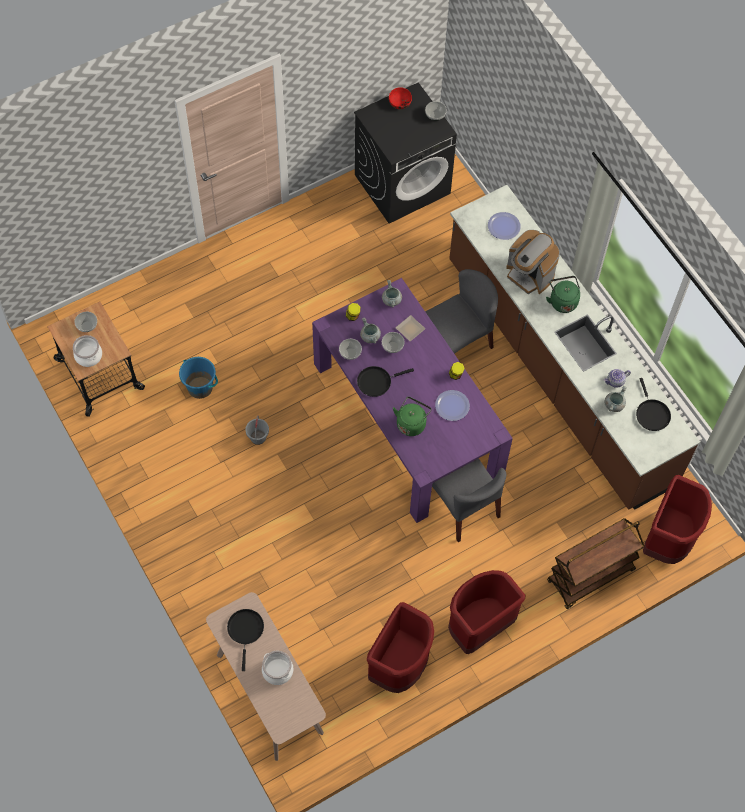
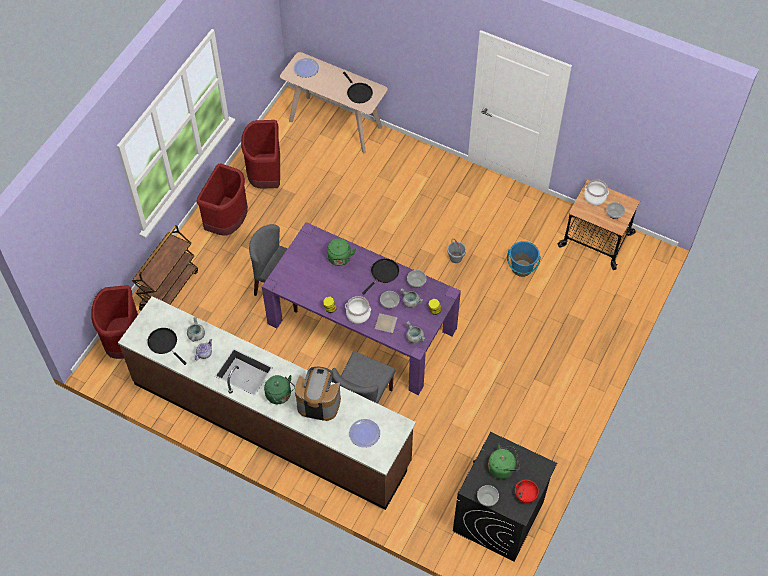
camera: 150 degrees right, 5 degrees down
(277, 671) = (324, 83): cooking pot -> cooking pot (358, 314)
(403, 132) = (503, 467): none -> green kettle
(452, 406) = (318, 285): plate -> plate (306, 68)

